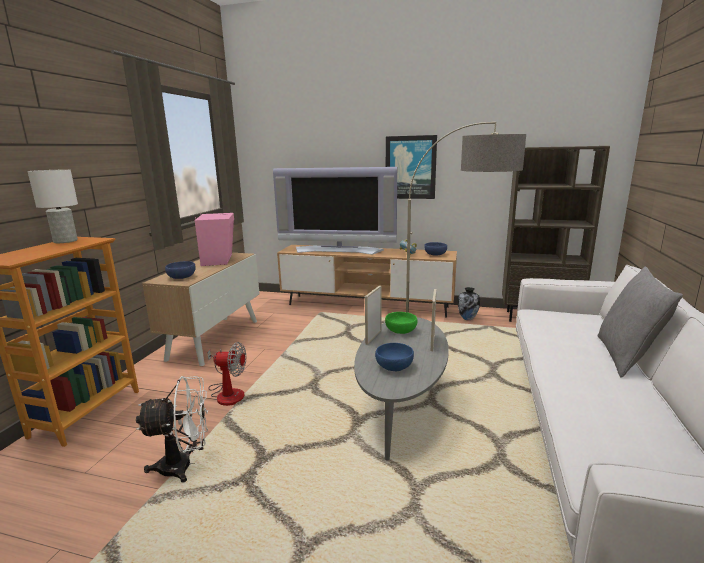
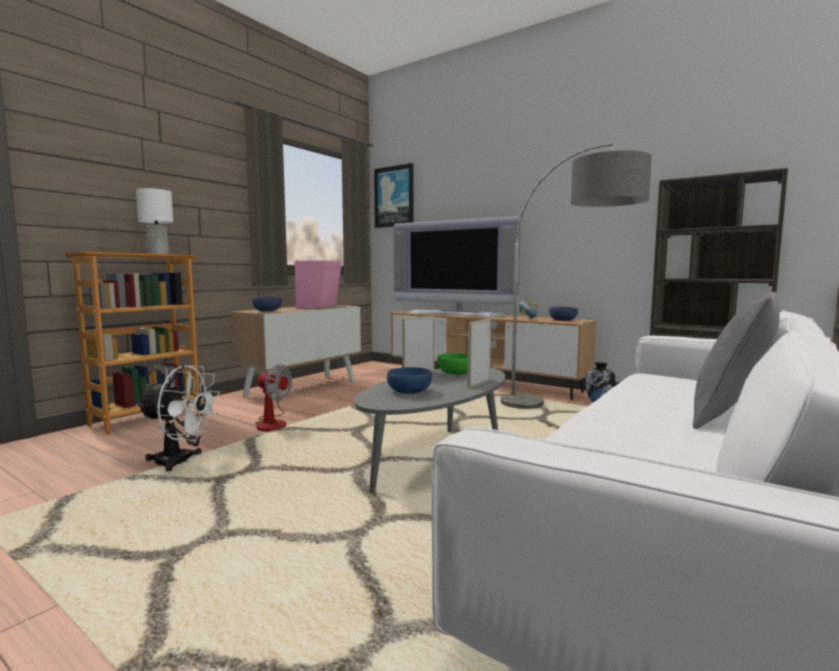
camera: 20 degrees right, 10 degrees down
(410, 167) = (542, 220): picture -> picture (394, 196)

